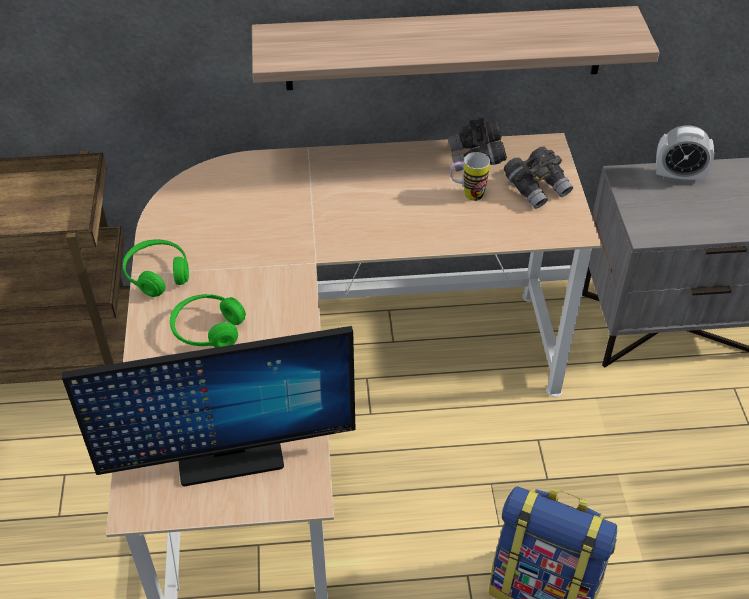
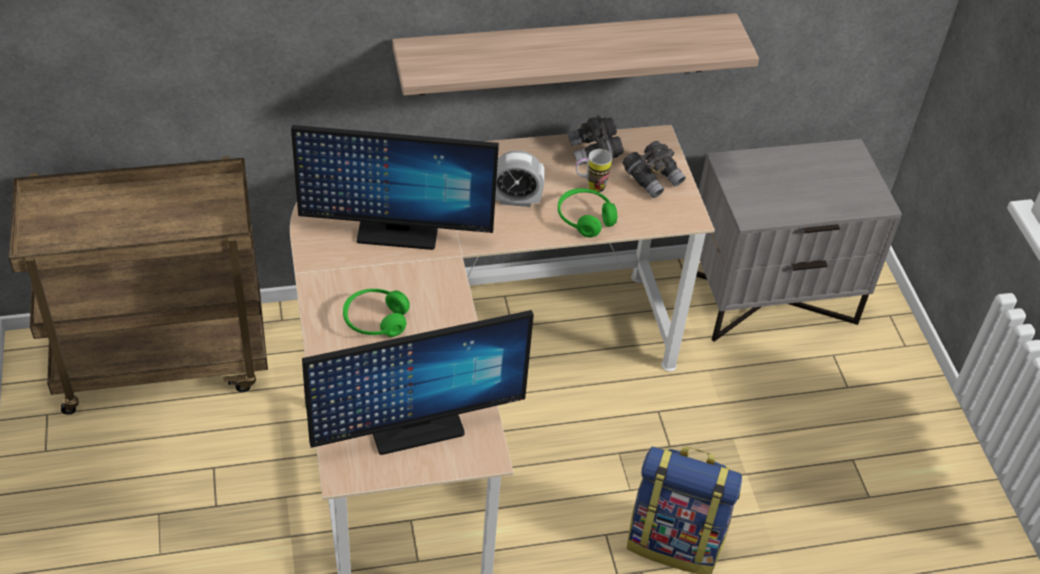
camera: 10 degrees left, 0 degrees up
(158, 274) = (319, 272): green headphones -> green headphones (585, 218)
(250, 235) = (397, 232): none -> monitor
(678, 176) = (776, 161): alarm clock -> alarm clock (515, 200)

